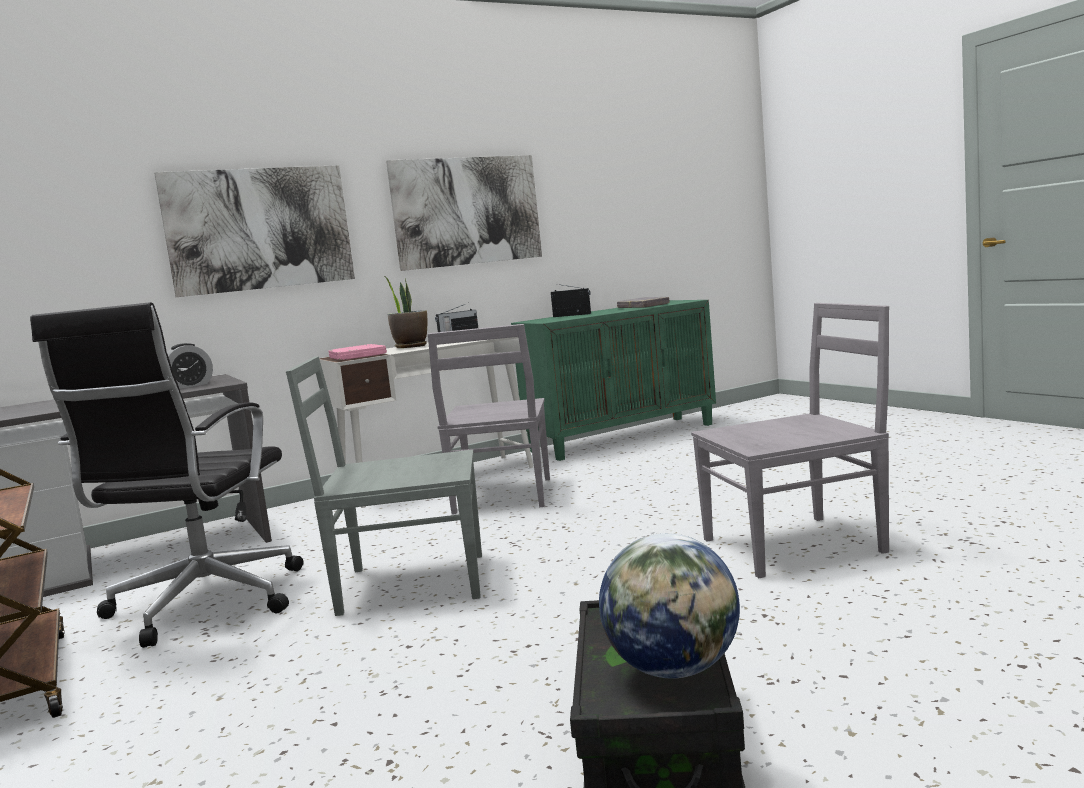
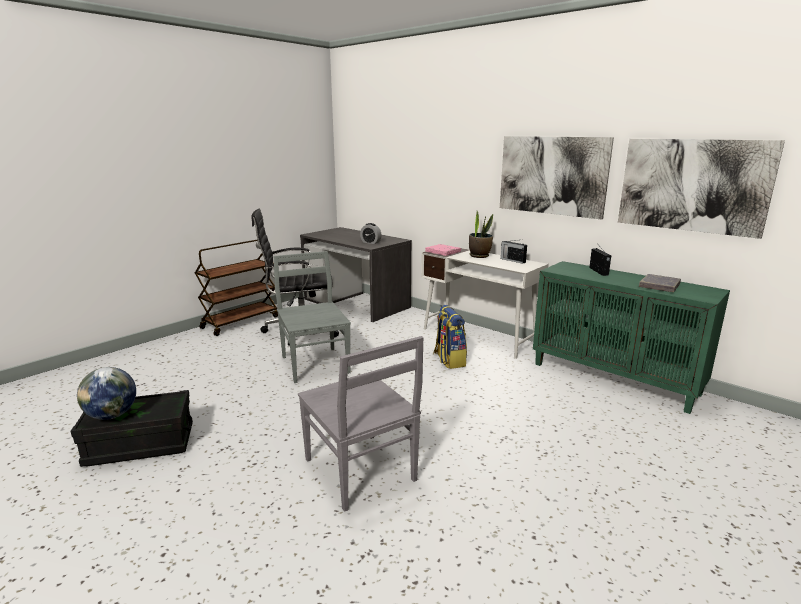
camera: 70 degrees right, 10 degrees up
(260, 229) = (436, 170): picture -> picture (692, 185)
(502, 496) = (449, 360): grey chair -> backpack

